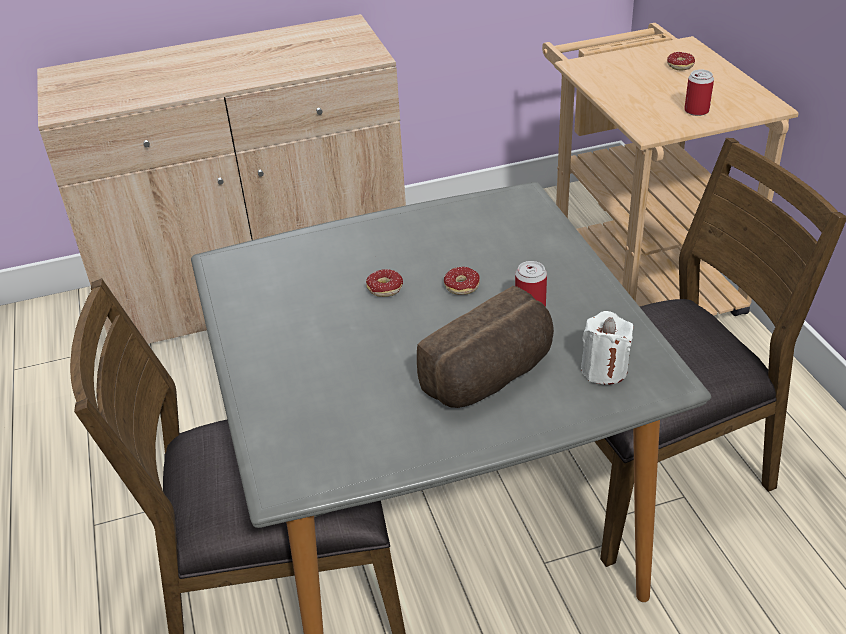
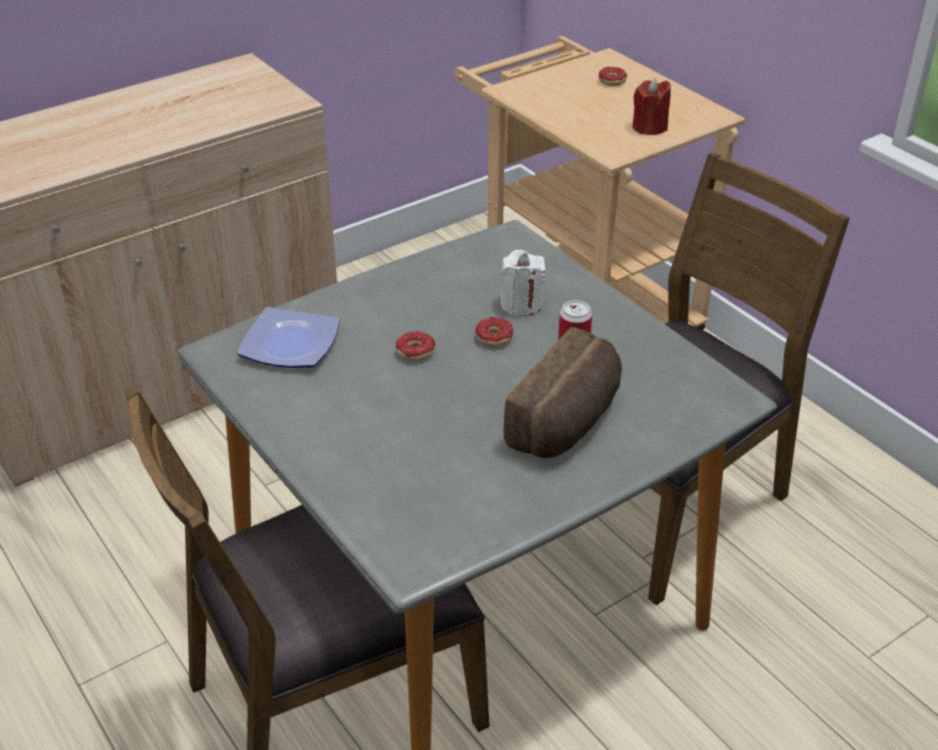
camera: 20 degrees left, 0 degrees up
(283, 266) = (291, 345): none -> plate
(604, 369) = (671, 397): white candle -> white candle (521, 304)
(696, 111) = (649, 127): can -> red candle

